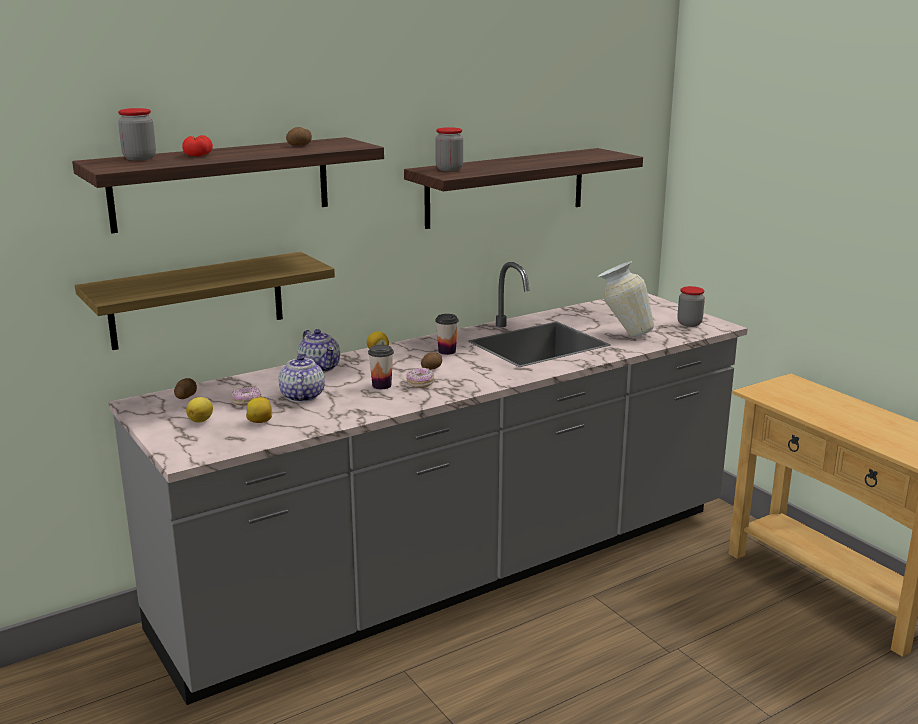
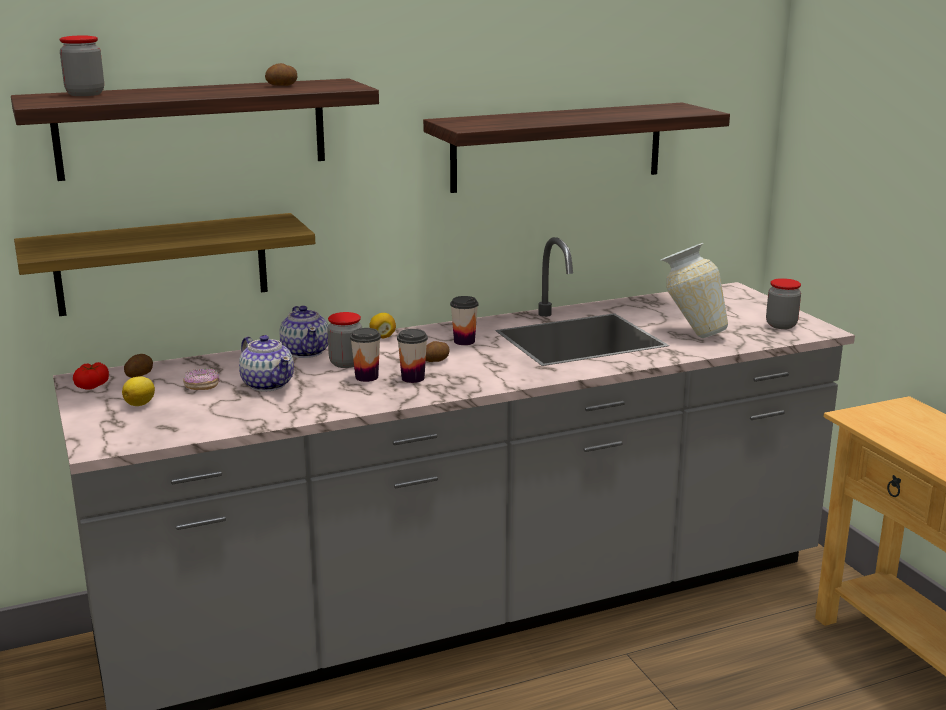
camera: 10 degrees right, 0 degrees up
(198, 155) = (154, 93): tomato -> tomato (92, 385)
(260, 421) = (205, 410): lemon -> none
(301, 397) = (268, 384): teapot -> teapot turned 135 degrees clockwise
(420, 384) = (413, 378): donut -> cup
(449, 169) = (475, 121): jar -> jar (346, 363)

